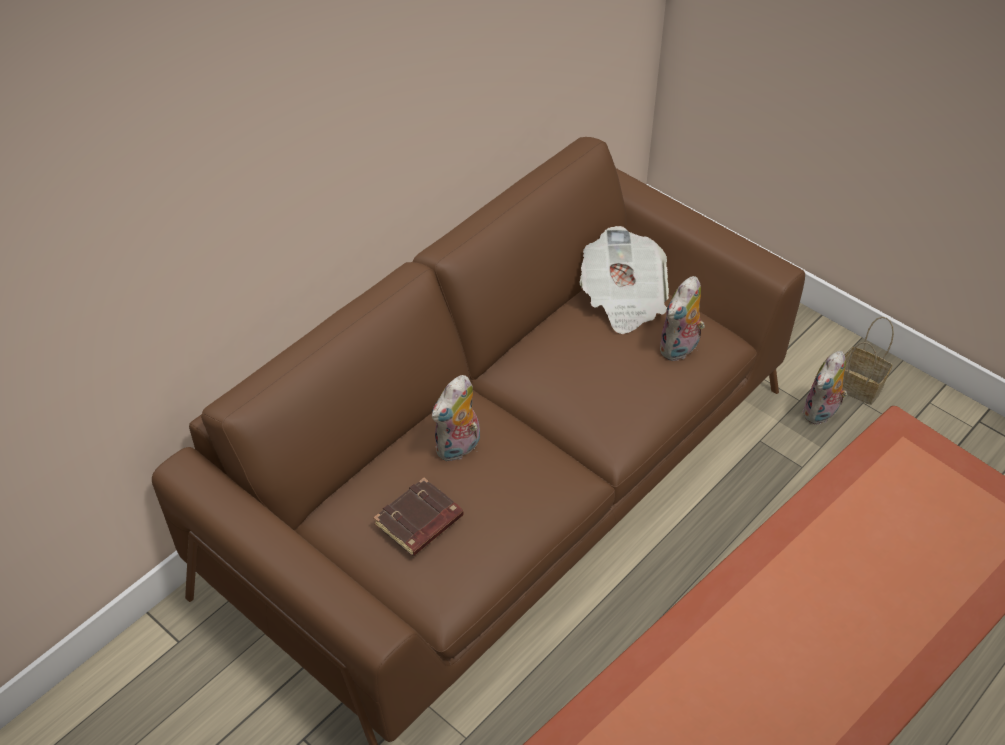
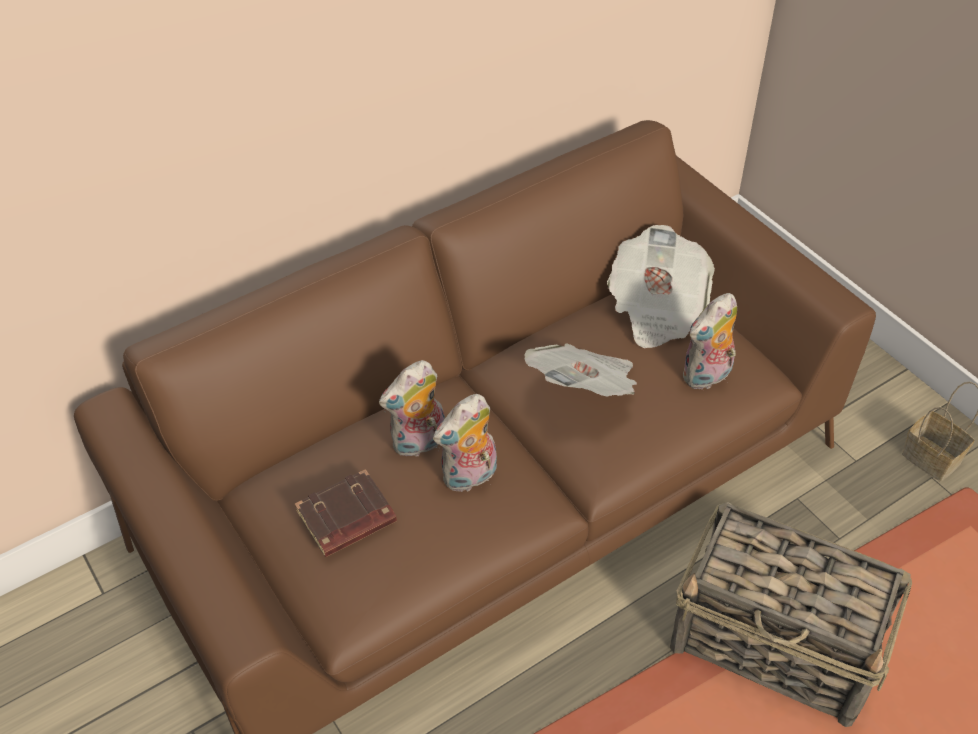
camera: 15 degrees right, 0 degrees up
(583, 377) = (584, 389): none -> newspaper
(774, 562) = (777, 644): none -> basket
(821, 413) = (878, 480): plush toy -> plush toy (470, 477)

